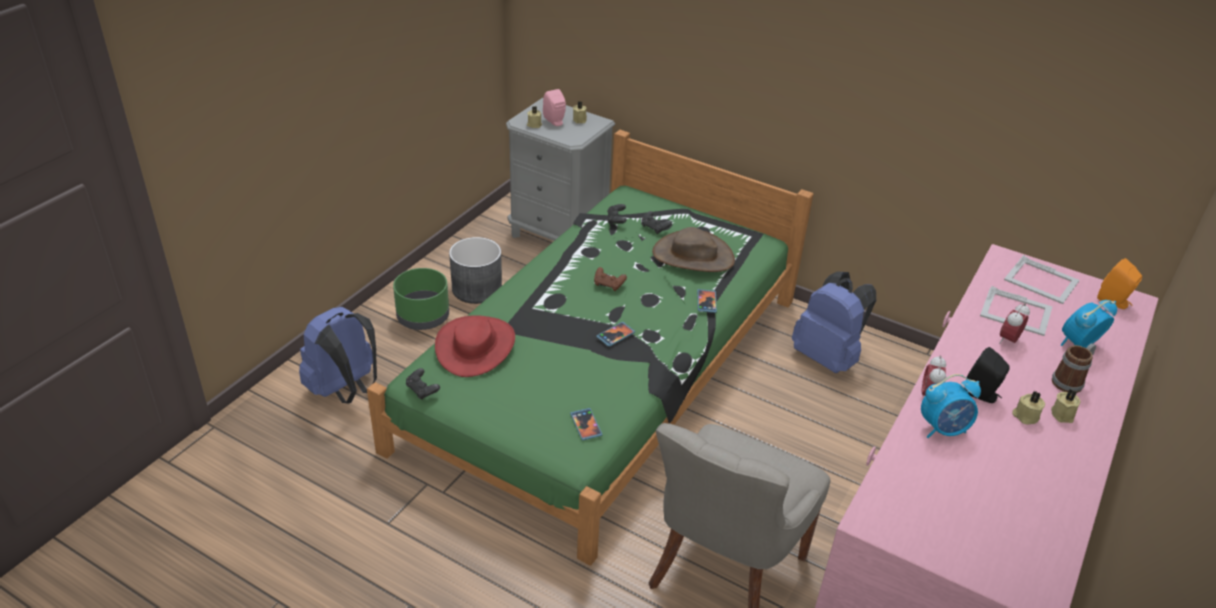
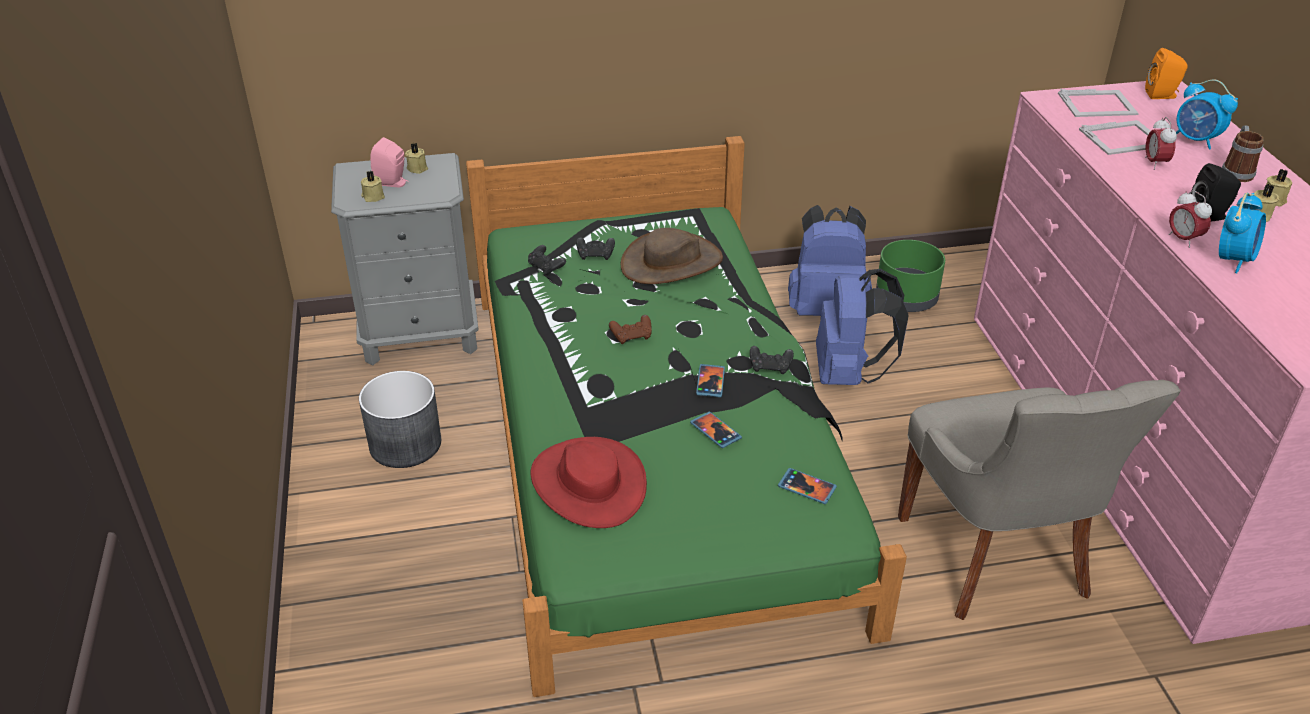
camera: 40 degrees left, 0 degrees up
(345, 390) = (400, 655): blue backpack -> blue backpack (849, 374)
(422, 390) = (599, 568): black game controller -> black game controller (770, 367)
(423, 317) = (383, 513): green planter -> green planter (905, 298)
(706, 302) = (745, 300): phone -> phone (715, 431)
(1078, 344) = (1195, 140): alarm clock -> alarm clock turned 60 degrees counterclockwise

